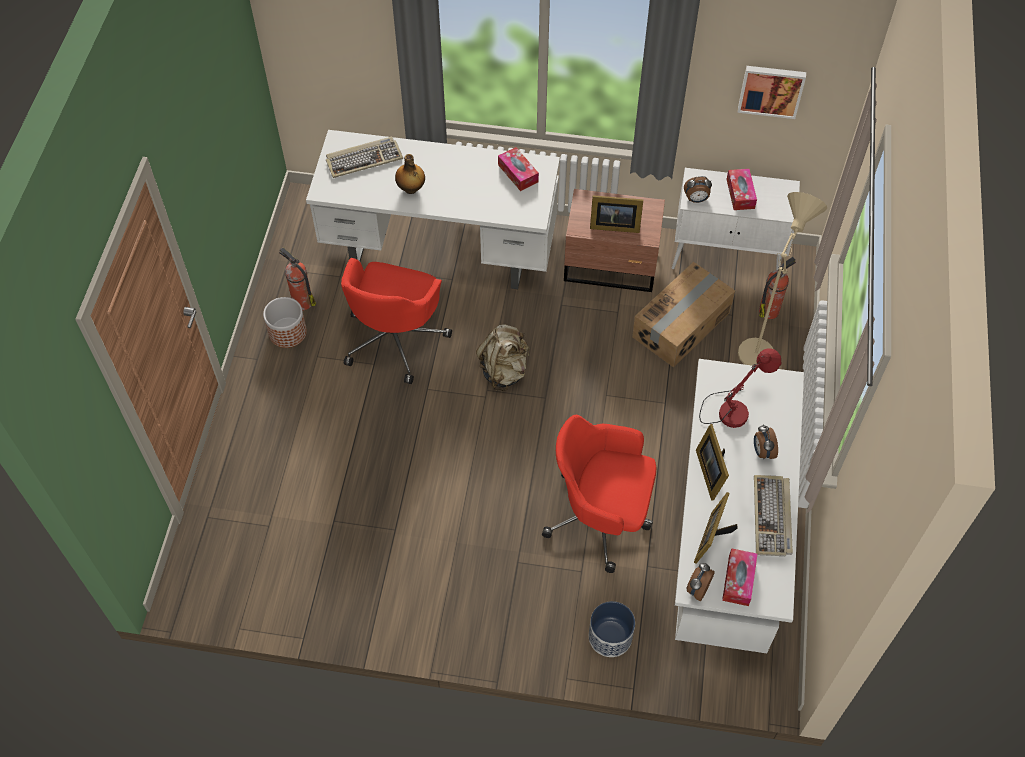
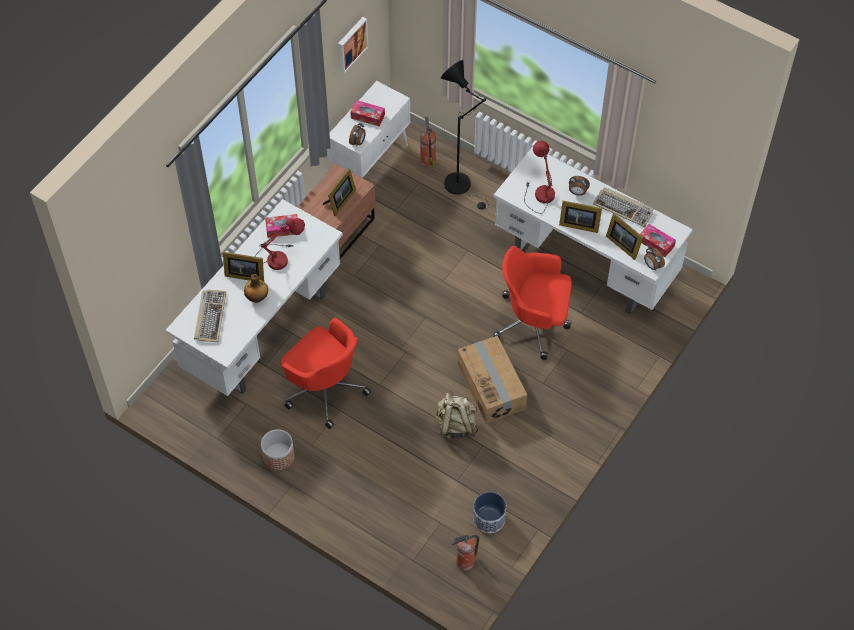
camera: 65 degrees left, 0 degrees up
(302, 301) = (255, 437): fire extinguisher -> fire extinguisher (464, 563)
(436, 165) = (244, 274): none -> picture frame
(479, 185) = (279, 256): none -> red table lamp
(504, 371) = (390, 332): beige backpack -> beige backpack (456, 425)
(601, 517) = (534, 323): red office chair -> red office chair turned 60 degrees clockwise
(610, 637) = (619, 353): planter -> planter (489, 519)
(682, 325) = (411, 213): cardboard box -> cardboard box (491, 386)
(755, 360) = (462, 186): beige floor lamp -> black floor lamp

